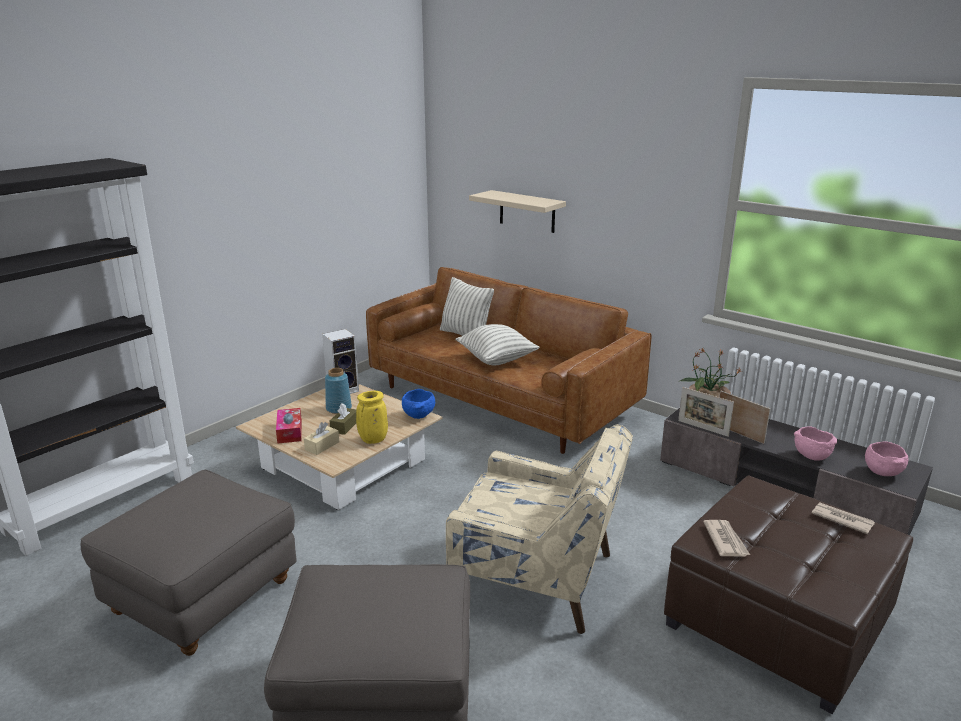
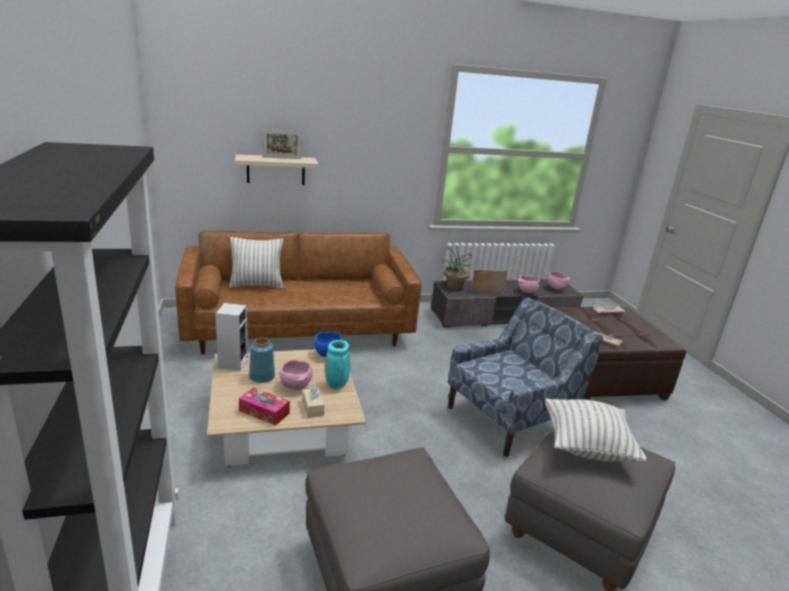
camera: 55 degrees left, 0 degrees up
(344, 426) = (296, 386): brown tissue box -> pink bowl
(373, 440) = (337, 385): yellow vase -> turquoise vase
(496, 359) = (316, 294): pillow -> pillow (586, 447)
(537, 579) = (511, 418): beige armchair -> blue armchair
(703, 428) = (470, 296): picture frame -> picture frame (282, 158)

